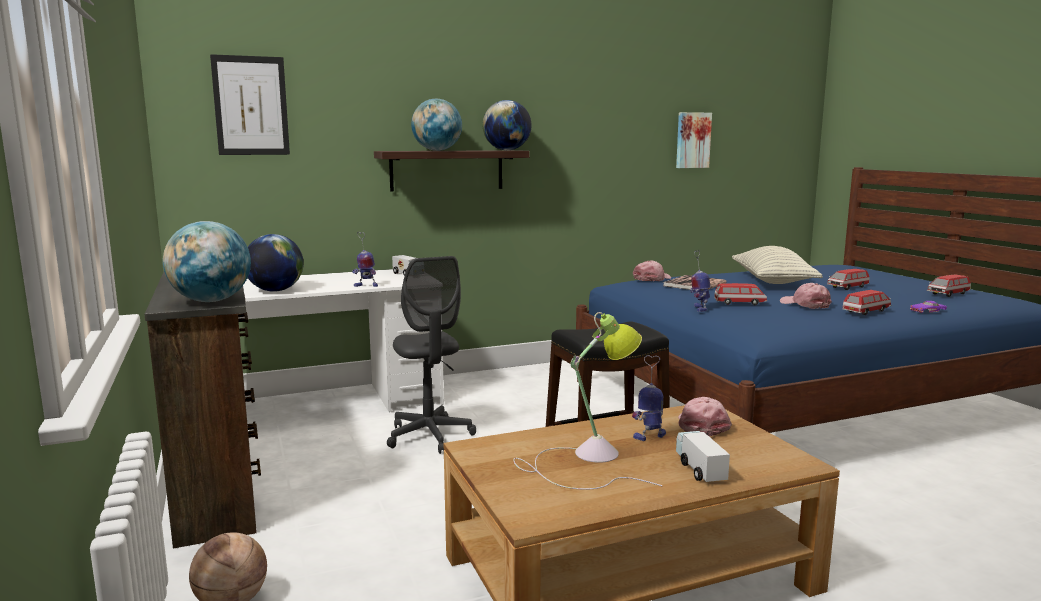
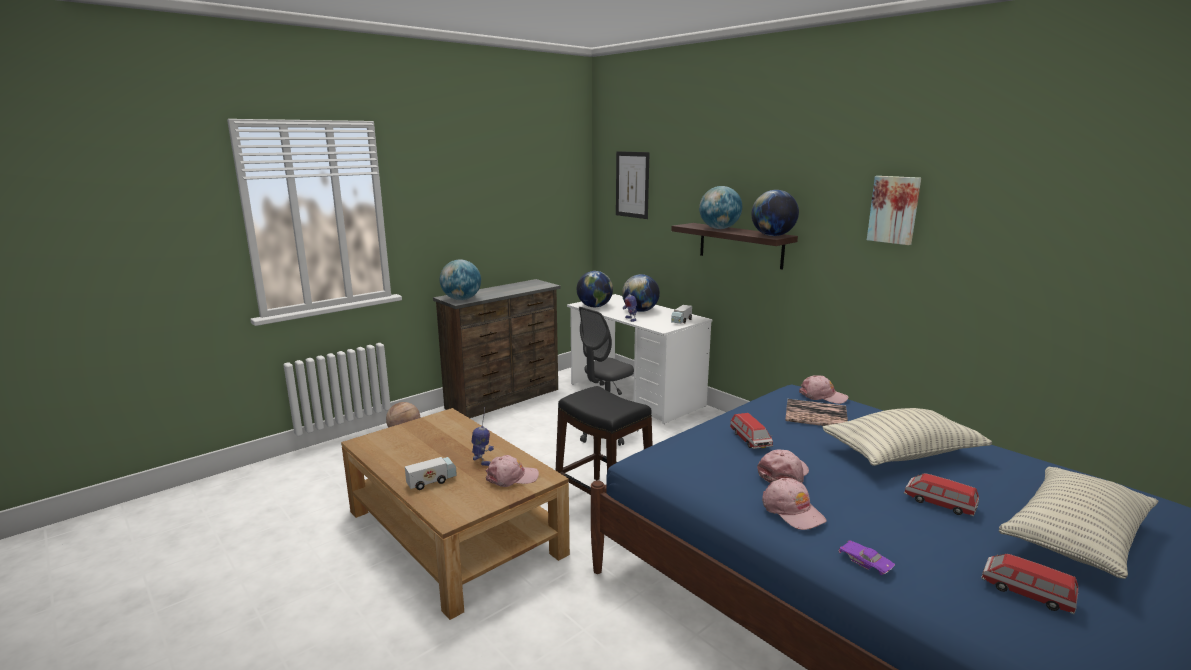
camera: 70 degrees right, 5 degrees up
(337, 280) = (640, 311): none -> globe
(587, 459) = (438, 446): table lamp -> none
(692, 140) = (1034, 253): picture -> picture (894, 209)
(699, 308) = (712, 425): toy robot -> none
(866, 311) = (792, 511): toy car -> pink cap
(881, 279) = (1074, 537): none -> pillow

